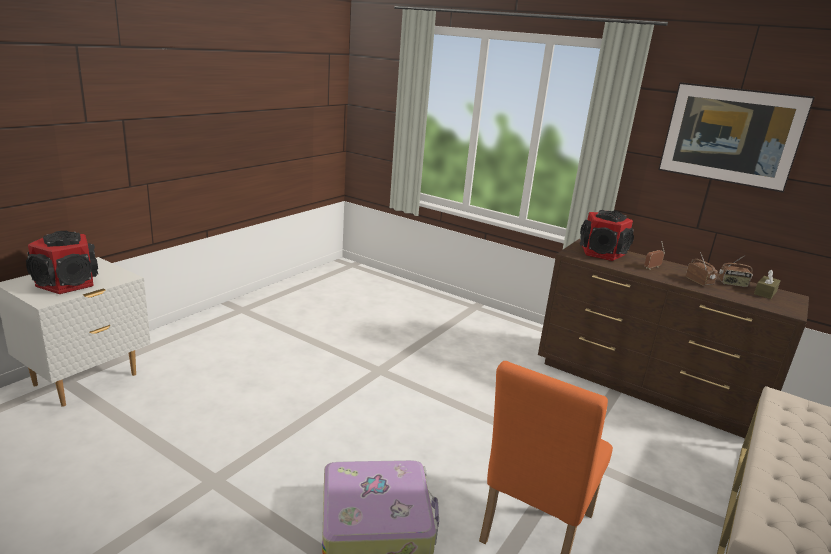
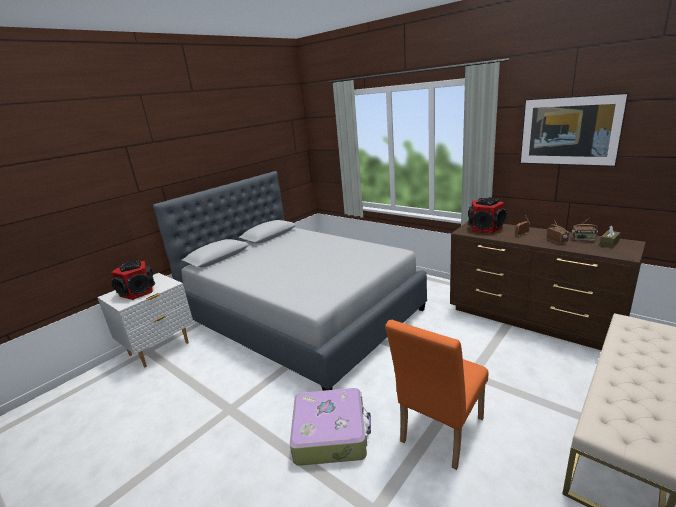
camera: 10 degrees right, 0 degrees up
(321, 351) = (303, 315): none -> grey bed

